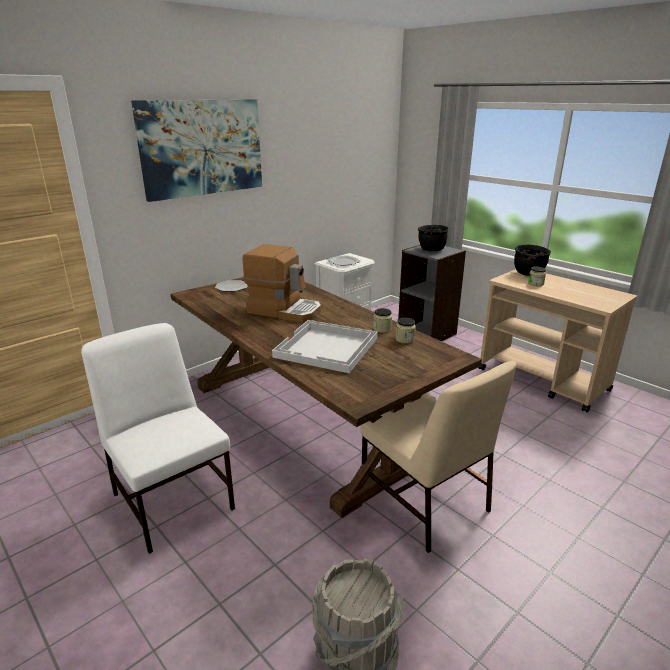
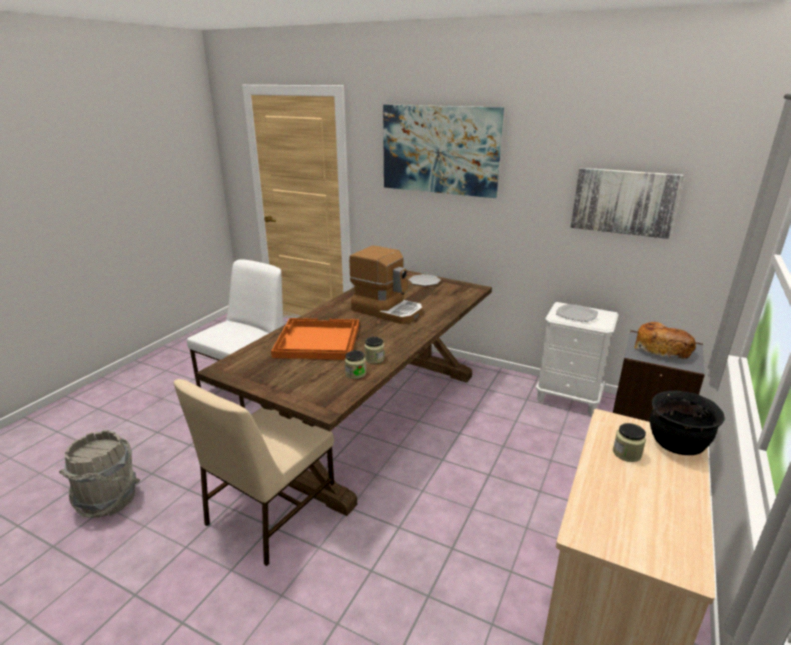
camera: 70 degrees right, 0 degrees up
(285, 310) = (387, 310): coffee machine -> coffee machine turned 60 degrees counterclockwise
(327, 348) = (317, 341): white tray -> orange tray
(339, 169) = (624, 202): none -> picture
(431, 250) = (661, 349): black cooking pot -> bread

